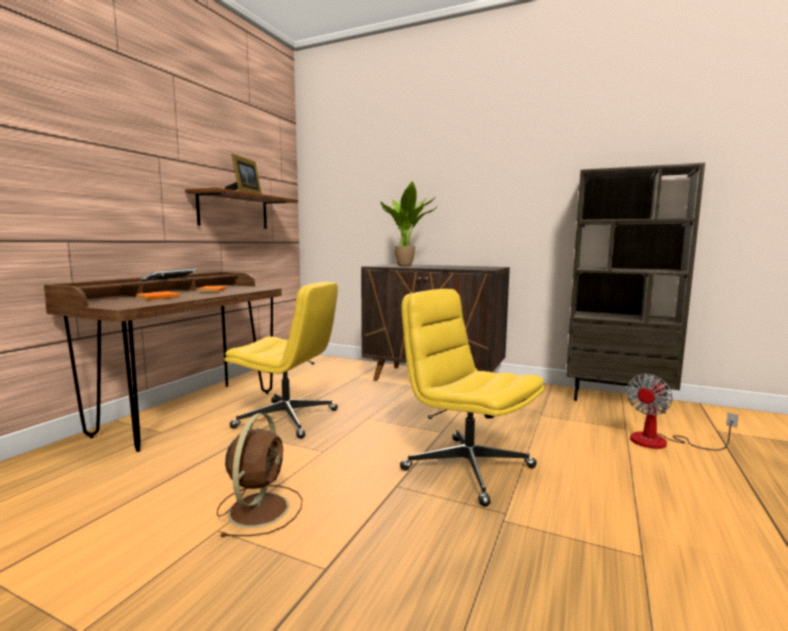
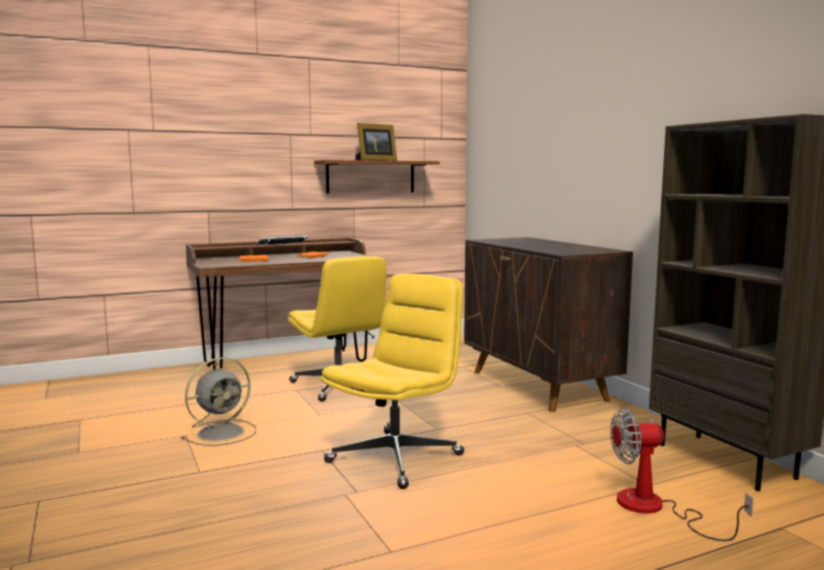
camera: 40 degrees right, 0 degrees up
(260, 508) = (222, 432): brown fan -> grey fan
(407, 266) = (514, 242): potted plant -> none
(466, 468) = (396, 458): yellow office chair -> yellow office chair turned 45 degrees clockwise

